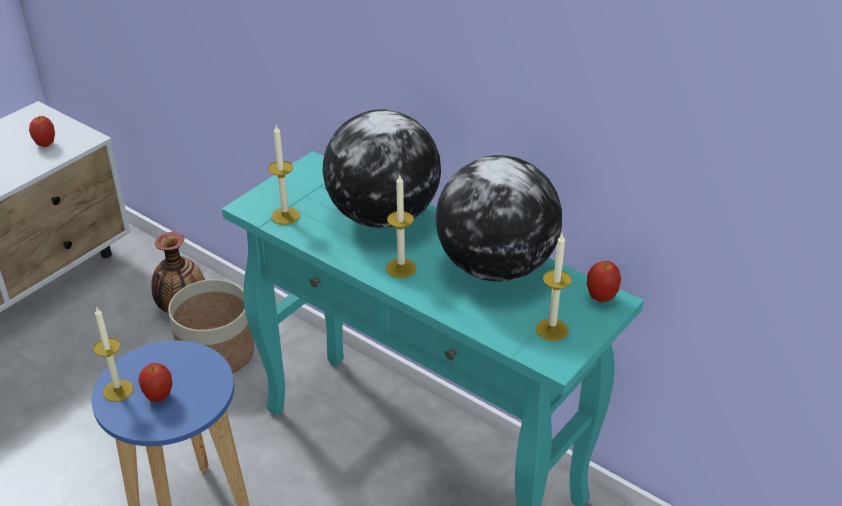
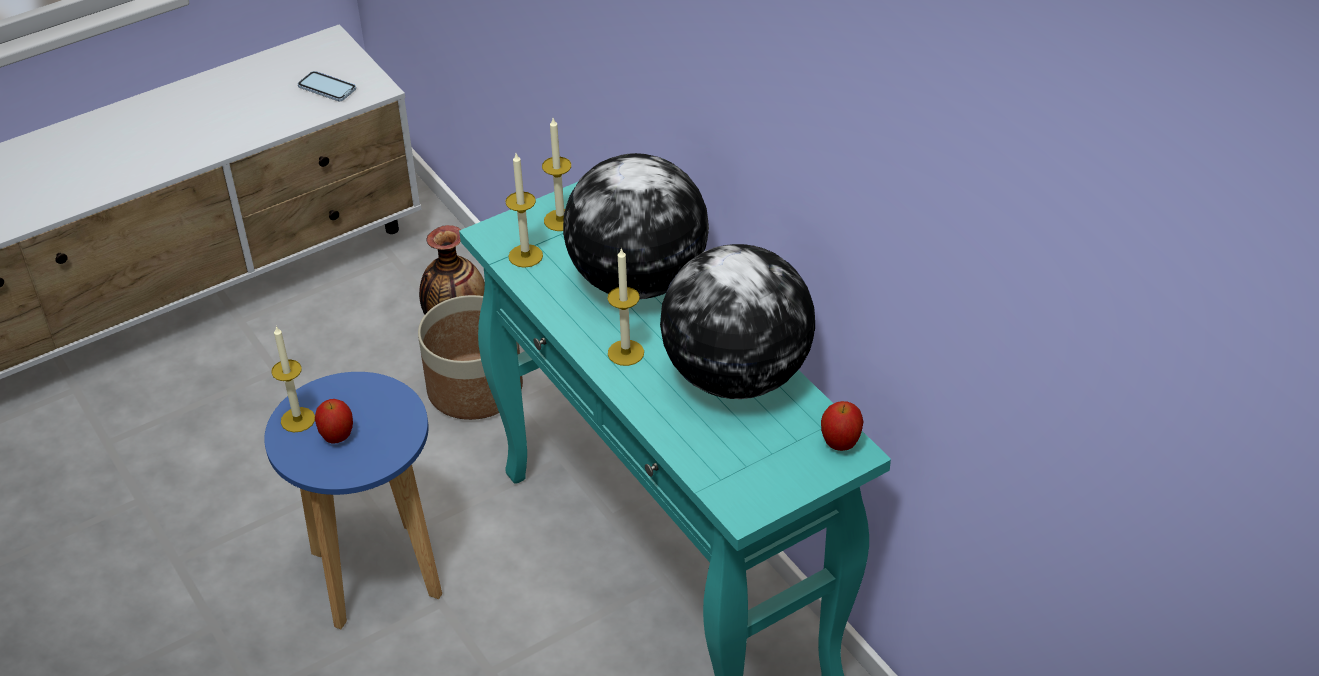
camera: 20 degrees right, 5 degrees up
(45, 144) = (327, 88): apple -> phone
(551, 329) = (759, 470): candle -> candle (560, 220)

